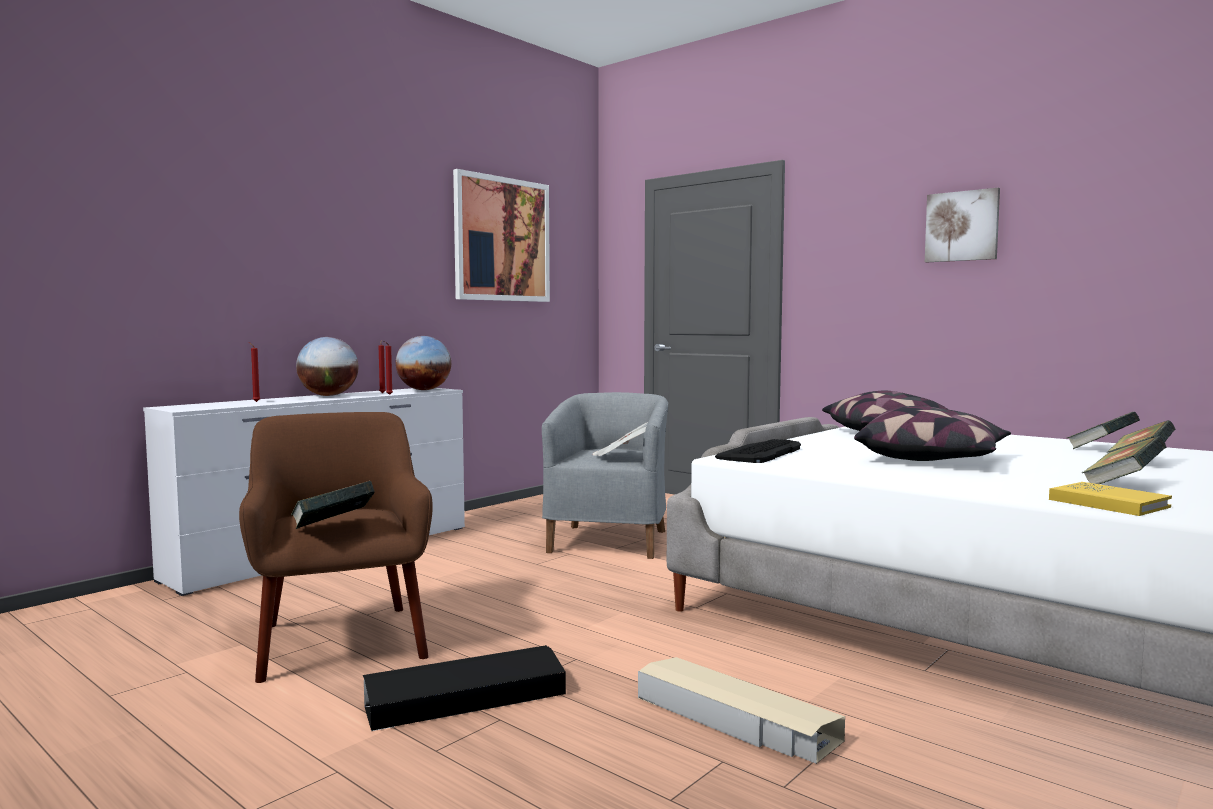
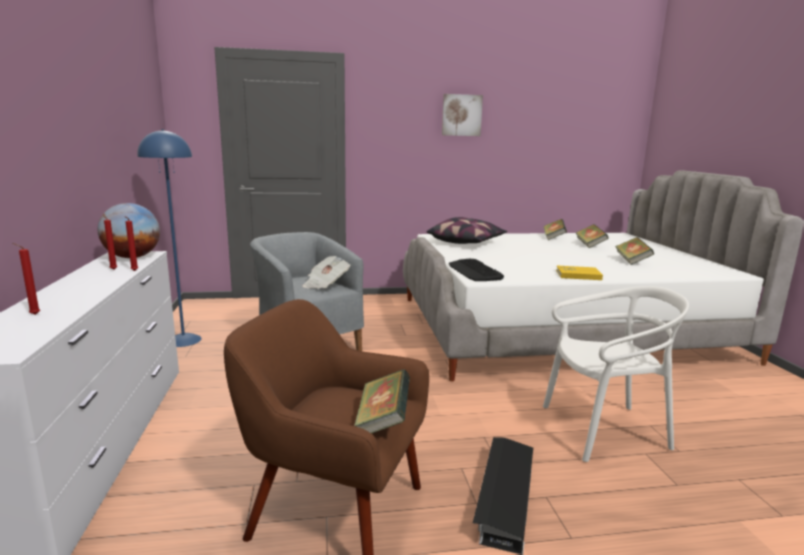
camera: 50 degrees left, 10 degrees up
(328, 395) = (73, 285): globe -> none
(502, 239) = (123, 95): picture -> none
(523, 509) = (184, 340): none -> blue floor lamp
(736, 720) = (604, 430): beige storage box -> white chair
(933, 460) = (542, 259): pillow -> none
(1108, 503) = (664, 273): yellow book -> yellow book (578, 275)

